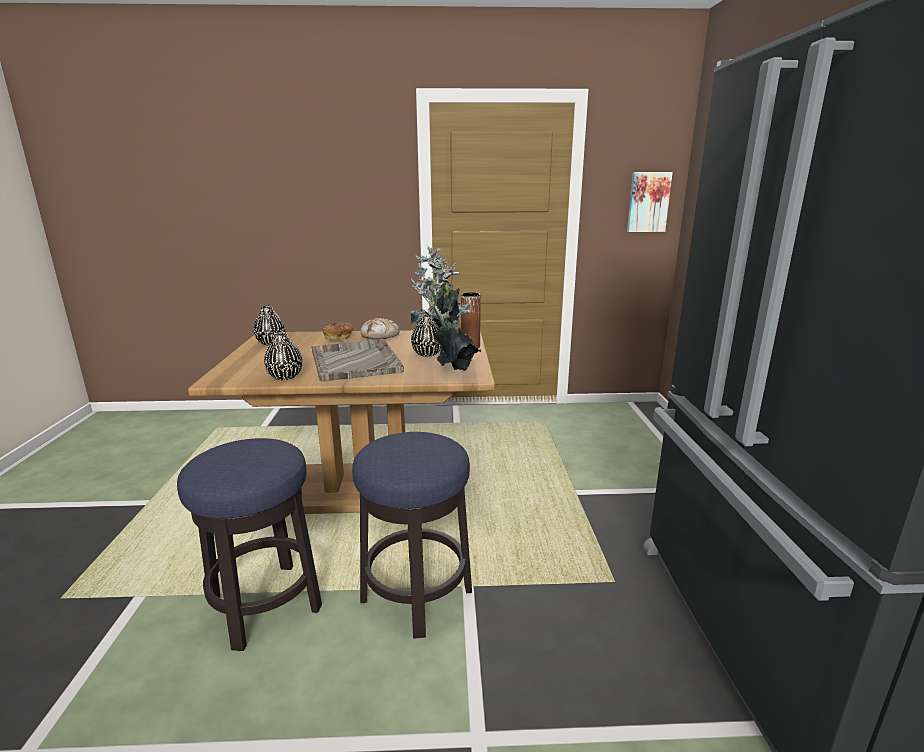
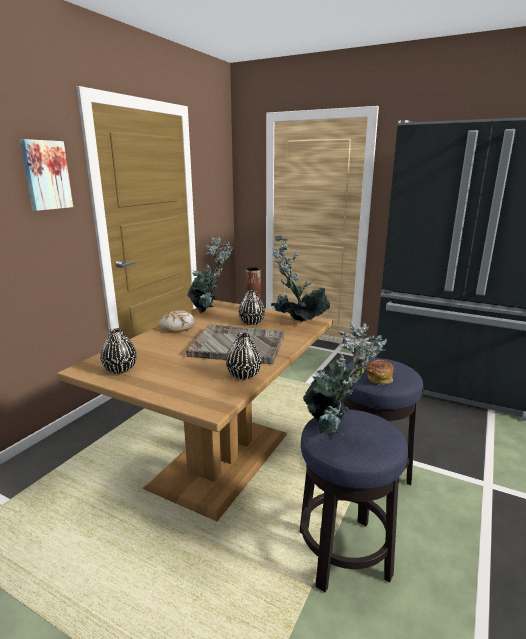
camera: 60 degrees left, 0 degrees up
(239, 449) = (334, 430): none -> potted plant
(339, 338) = (158, 341): bread -> bread (379, 378)
(648, 202) = (220, 190): picture -> picture (46, 175)

